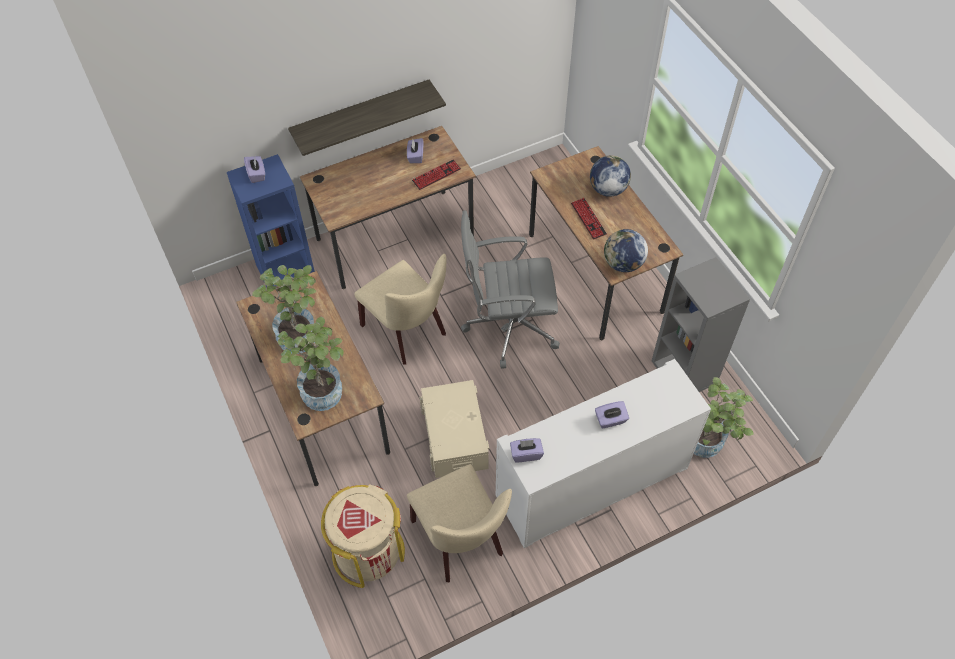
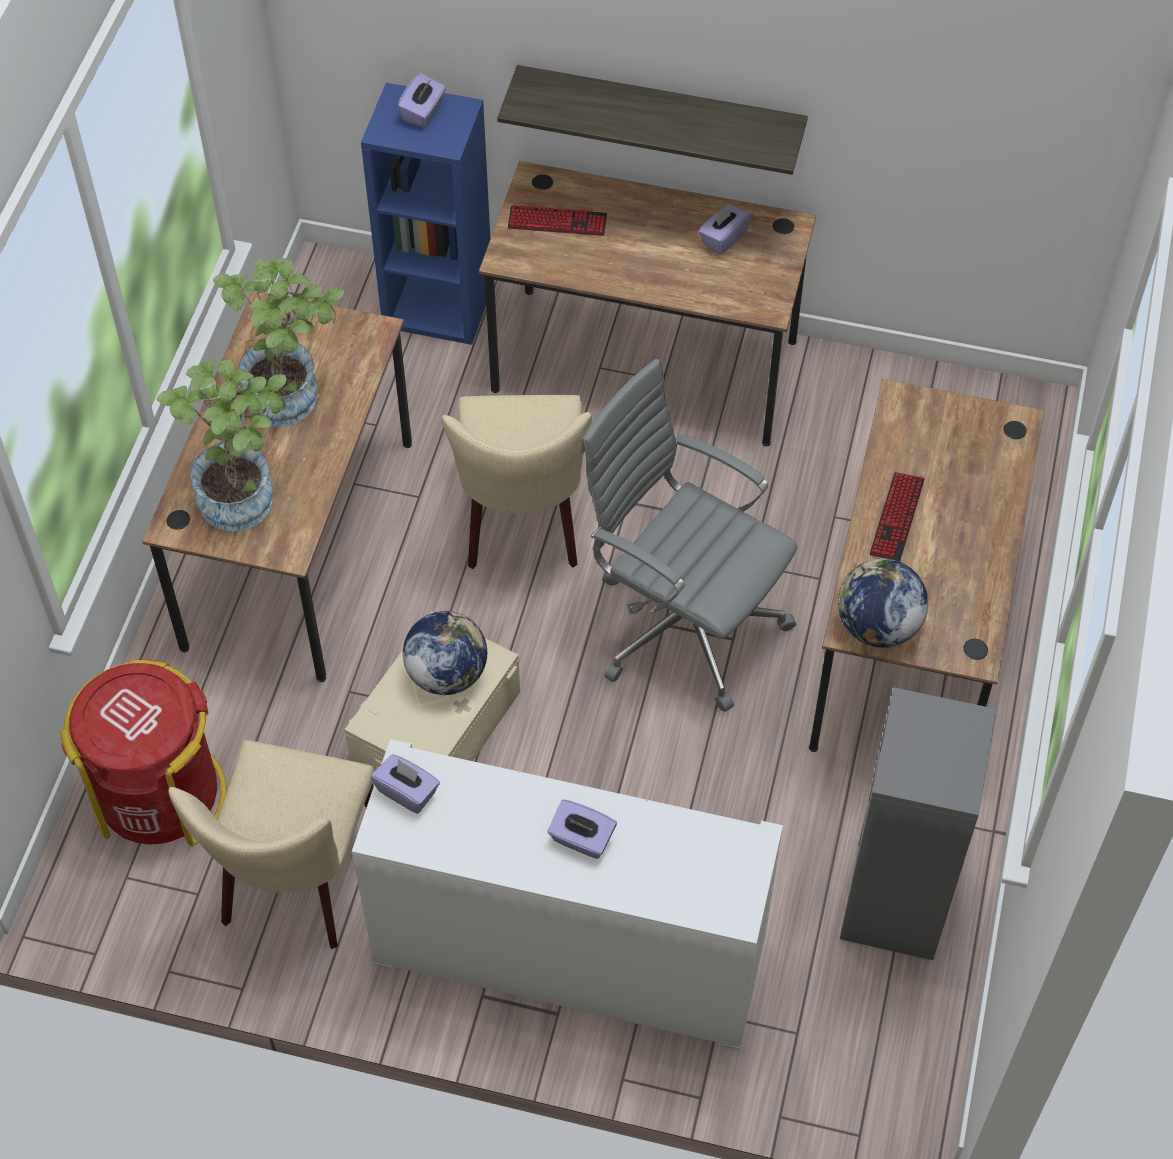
camera: 40 degrees right, 0 degrees up
(368, 552) = (160, 795): beige trash can -> red trash can
(436, 175) = (725, 289): keyboard -> keyboard (557, 222)
(607, 189) = (981, 491): globe -> globe (446, 674)
(709, 444) = (817, 1042): potted plant -> none

